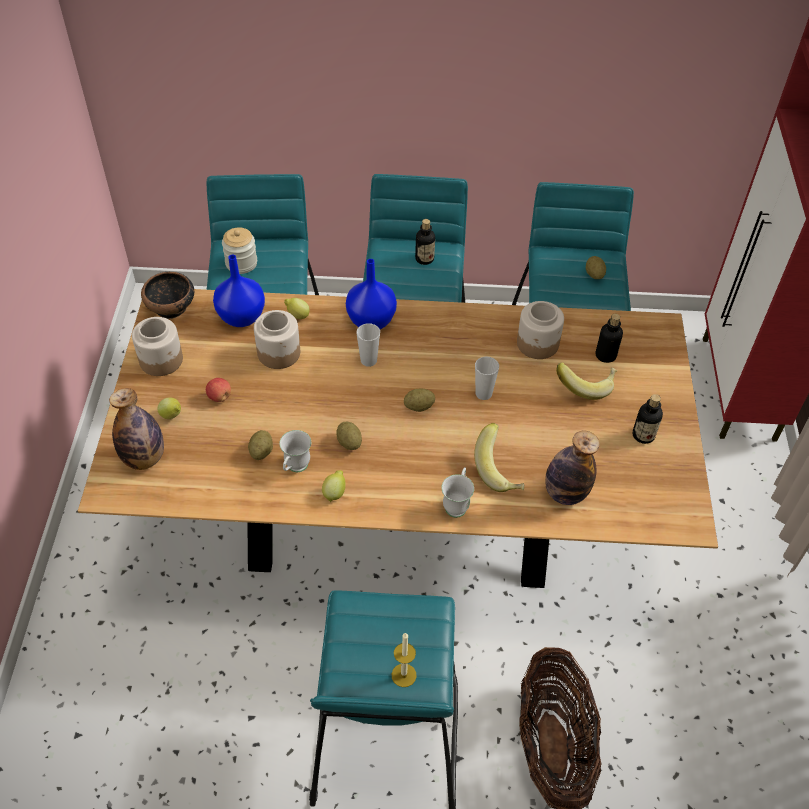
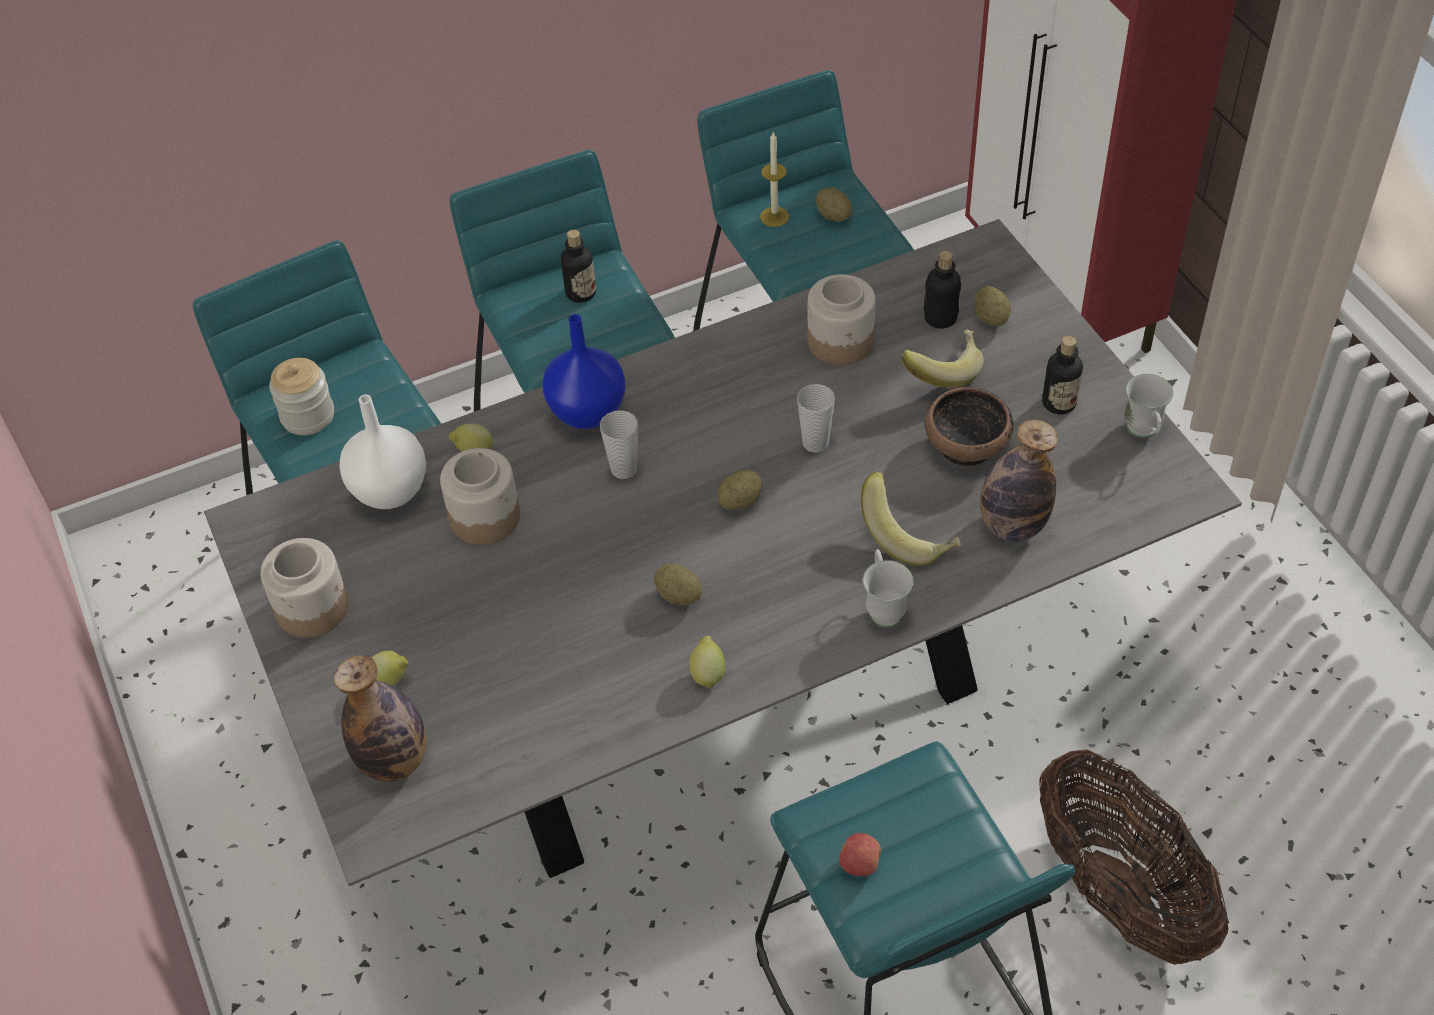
camera: 25 degrees left, 0 degrees up
(171, 307) = (269, 524): bowl -> bowl (967, 446)
(219, 397) = (442, 620): apple -> apple (859, 864)
(242, 317) = (391, 490): blue vase -> white vase
(261, 452) = (562, 667): potato -> potato (991, 318)
(295, 468) = (628, 667): white mug -> white mug (1144, 433)
(401, 524) = (728, 701): brown dining table -> grey dining table
(404, 675) = (948, 872): candle -> candle (774, 216)

